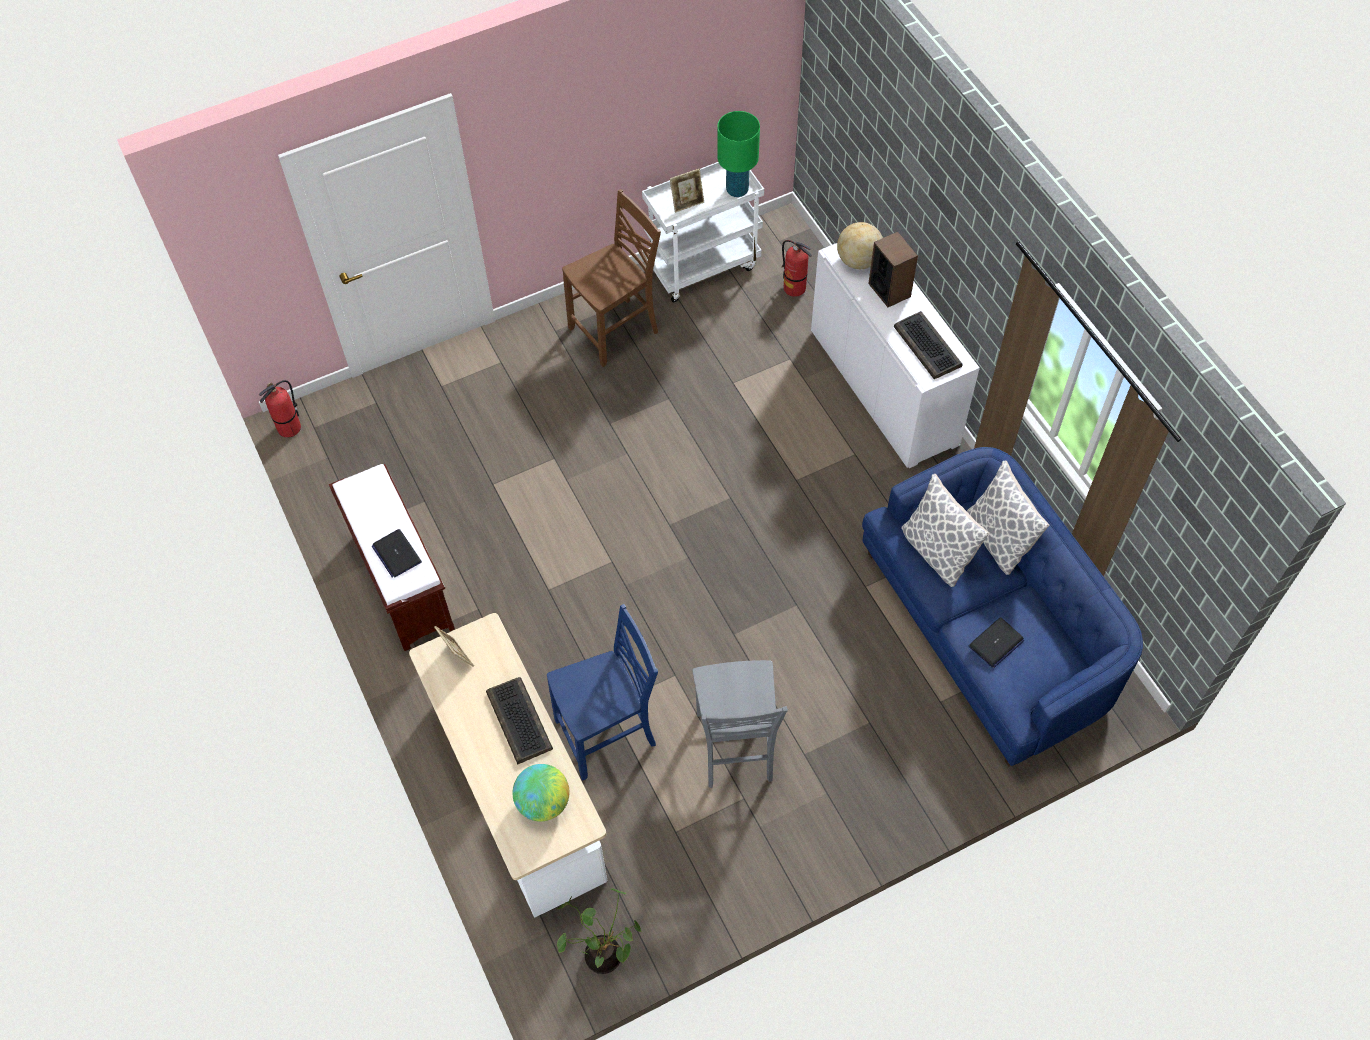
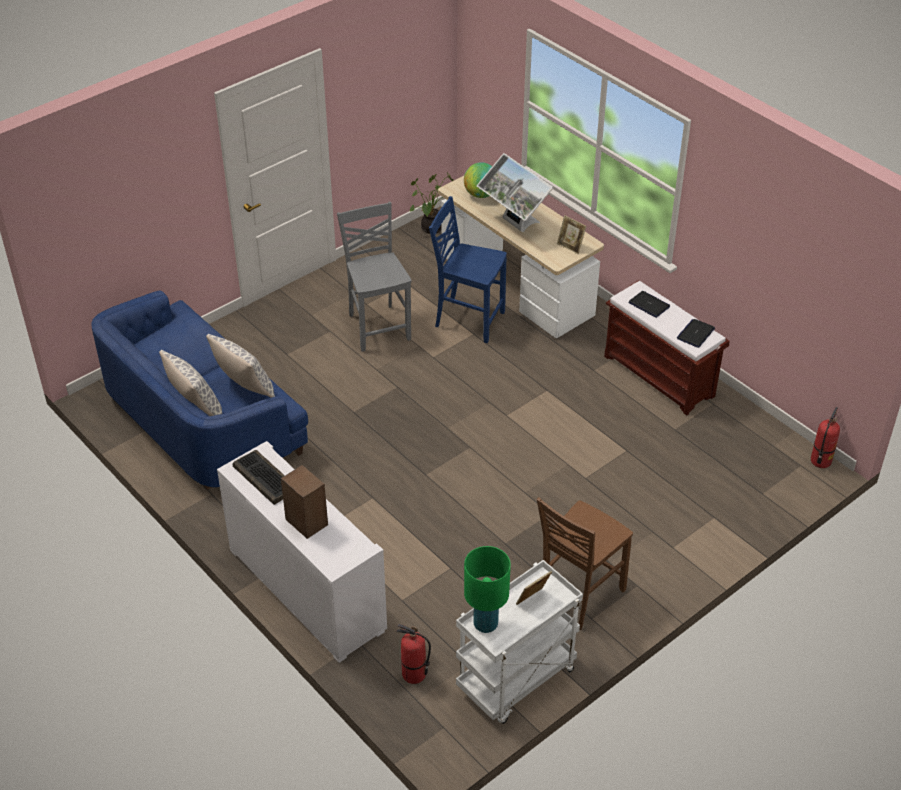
camera: 165 degrees right, 15 degrees down
(518, 720) = (514, 224): keyboard -> monitor
(608, 734) = (468, 320): blue chair -> blue chair turned 60 degrees clockwise
(858, 261) = (341, 545): globe -> none
(996, 643) = (197, 341): laptop -> laptop (695, 334)

